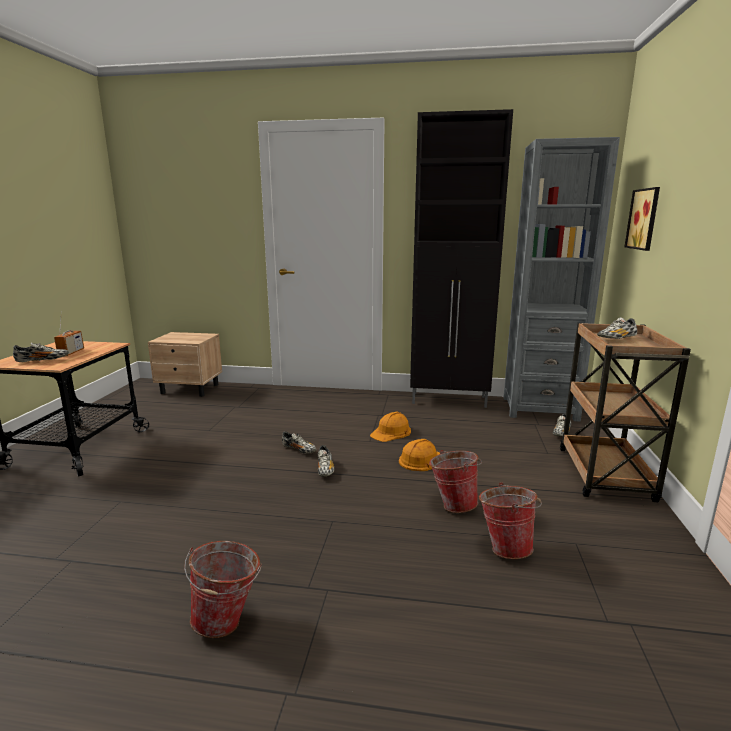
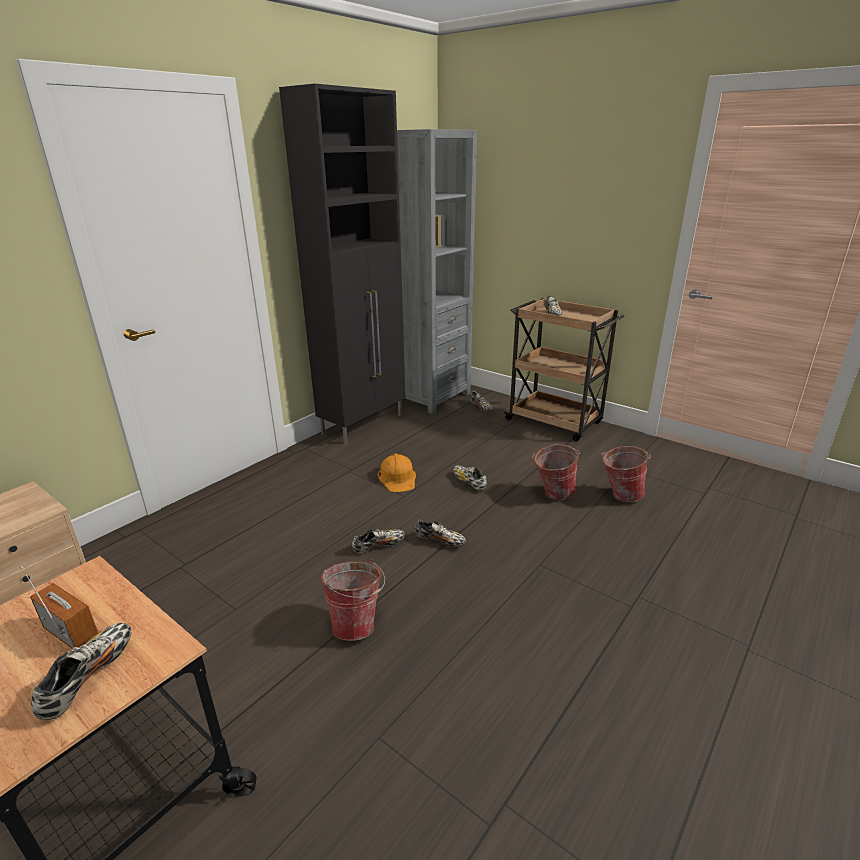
camera: 60 degrees left, 10 degrees up
(229, 621) = (662, 667): bucket -> bucket (357, 623)
(421, 460) = (469, 482): orange hard hat -> shoe
(645, 219) = (508, 207): picture -> none

